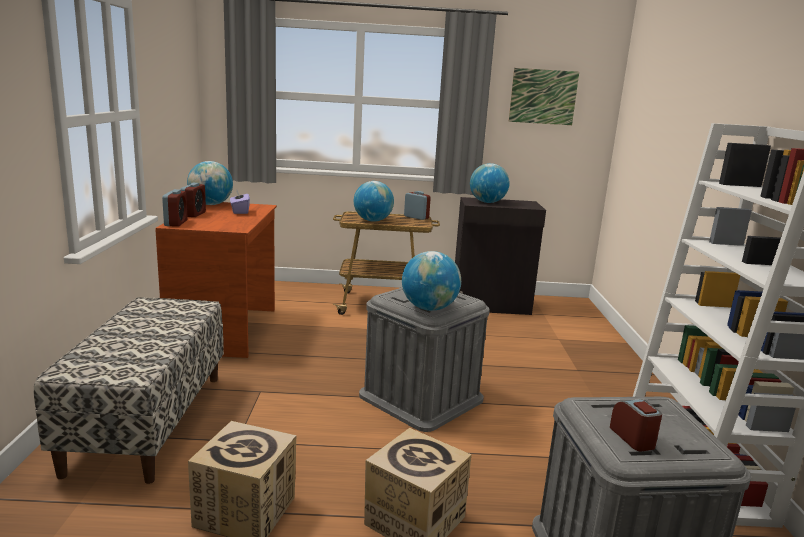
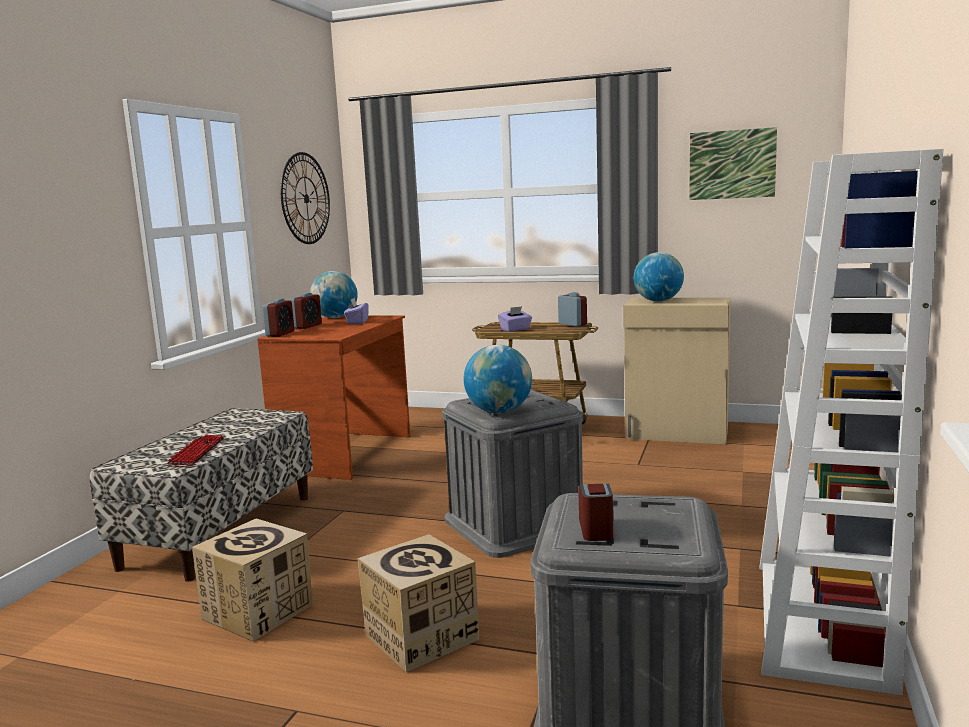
camera: 20 degrees right, 5 degrees down
(144, 353) = (197, 452): none -> keyboard
(175, 88) = (306, 198): none -> wall clock
(372, 221) = (515, 329): globe -> purple tissue box
(491, 306) = (677, 434): black cabinet -> beige cabinet

